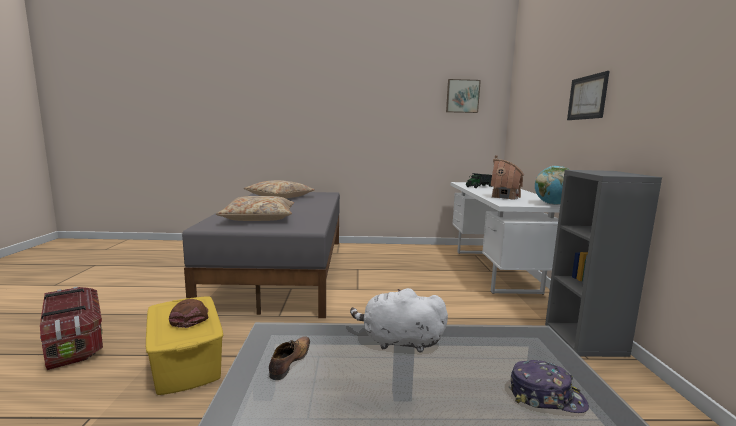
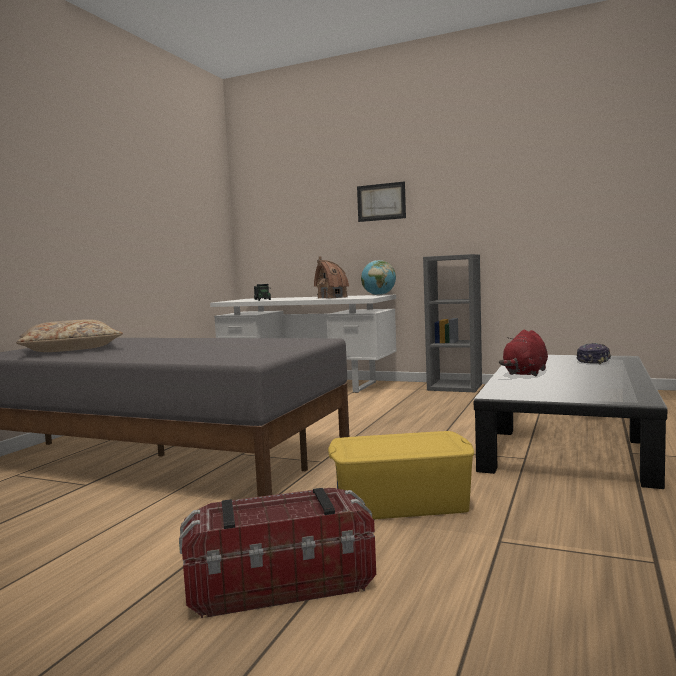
camera: 65 degrees left, 5 degrees down
(190, 318) = (398, 442): brown cap -> none
(259, 218) = (229, 350): beige pillow -> none
(289, 362) = (551, 391): shoe -> none
(398, 342) = (525, 373): white plush toy -> red plush toy
(462, 96) = (198, 195): picture -> none

